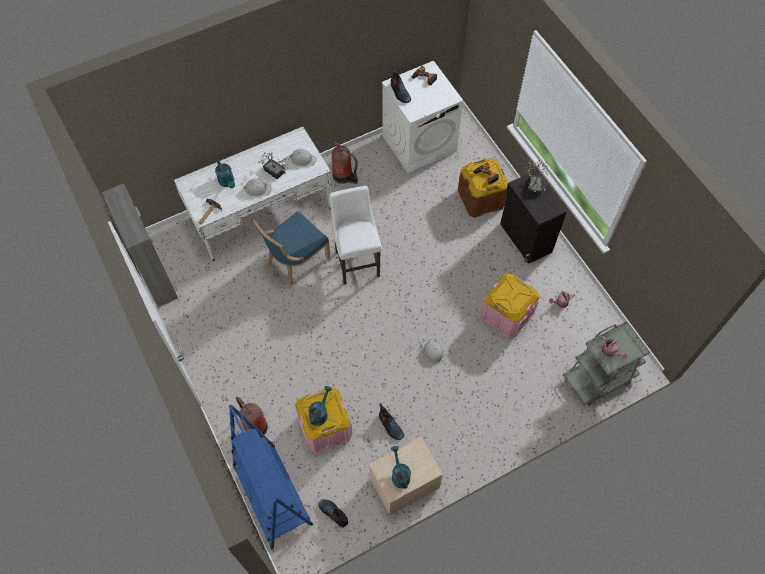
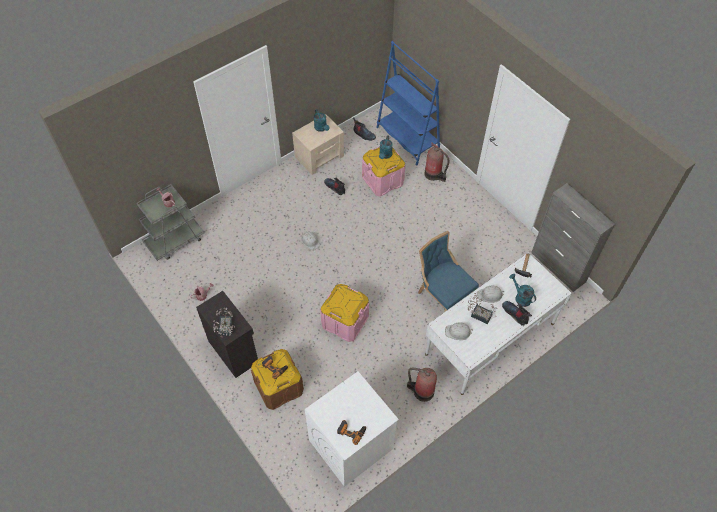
camera: 170 degrees right, 5 degrees down
(296, 261) = (442, 297): blue chair -> blue chair turned 75 degrees counterclockwise
(357, 261) = (388, 305): white stool -> none
(399, 92) = (375, 407): boot -> boot (515, 314)
(506, 315) = (250, 278): pink storage box -> pink storage box (344, 321)

